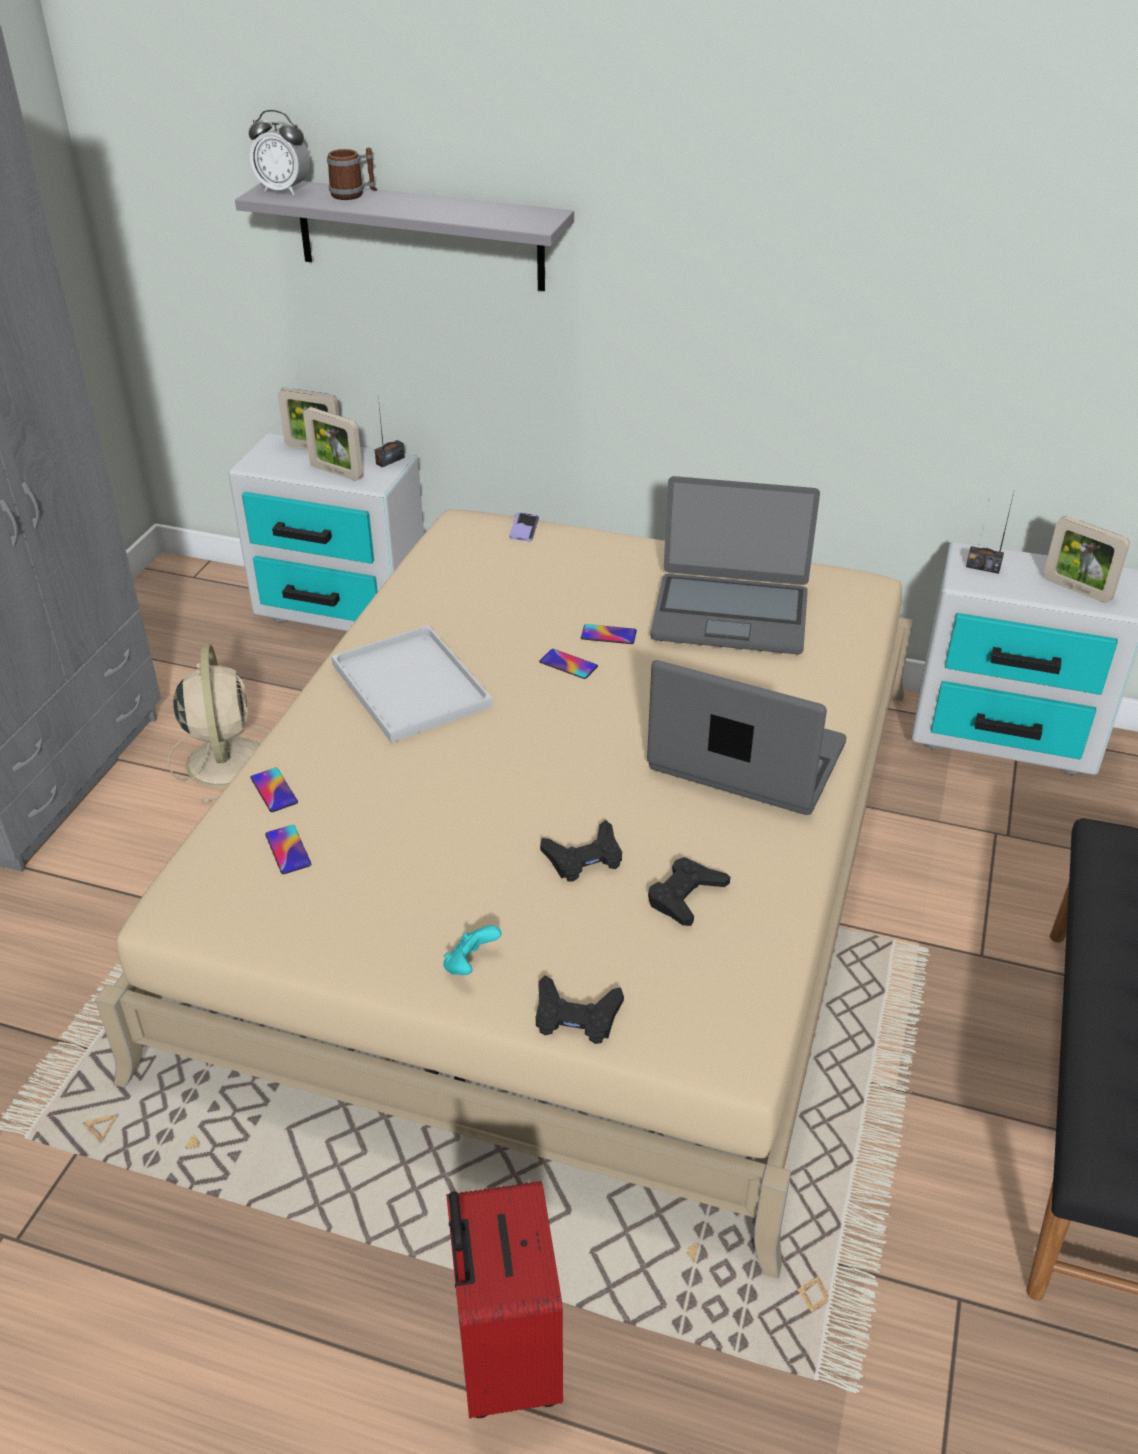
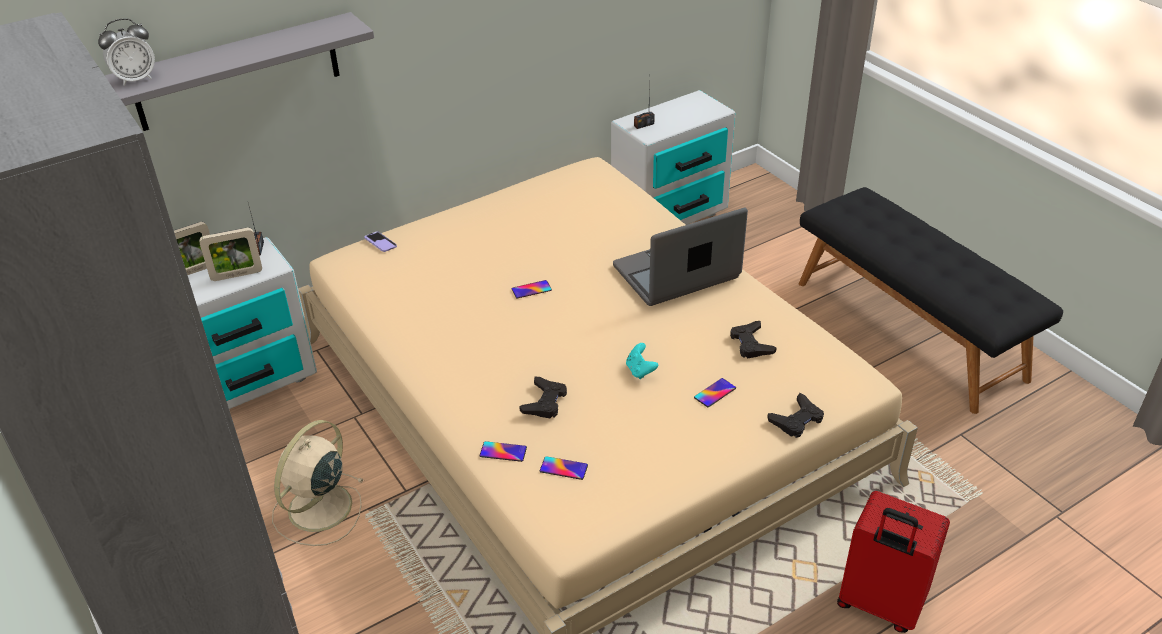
camera: 50 degrees left, 0 degrees up
(226, 759) = (318, 509): beige fan -> beige fan turned 90 degrees counterclockwise
(353, 194) = (191, 60): mug -> none
(408, 684) = (474, 354): white tray -> none
(470, 965) = (727, 439): turquoise game controller -> turquoise game controller (640, 371)
(584, 858) = (690, 362): black game controller -> black game controller (545, 402)
(608, 635) = (524, 263): phone -> phone (715, 393)
(730, 614) = (563, 216): laptop -> none
(1076, 589) = (692, 113): picture frame -> none

